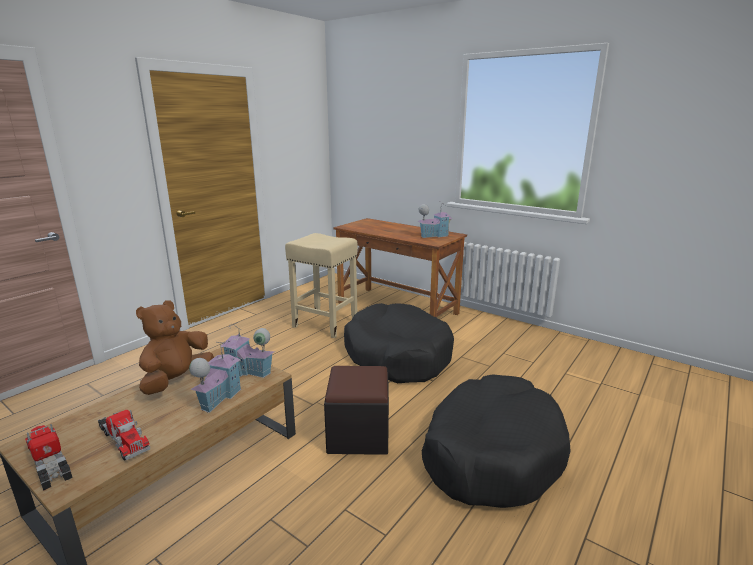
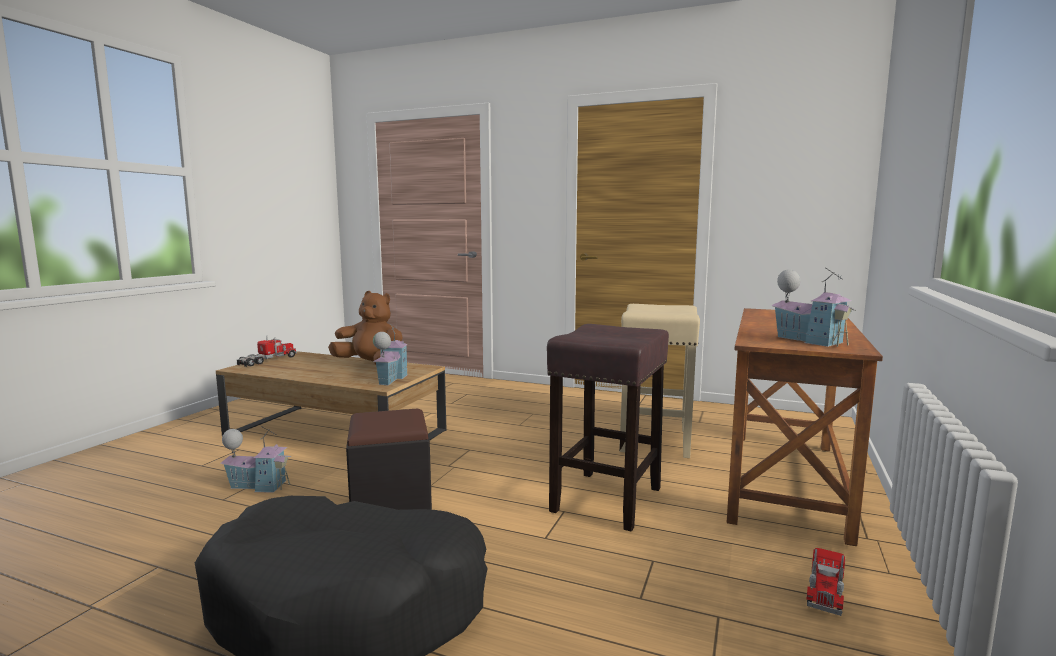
camera: 75 degrees right, 10 degrees down
(123, 439) = (287, 368): toy truck -> toy truck (825, 586)
(218, 397) = (342, 378): toy house -> toy house (259, 485)
(397, 355) = (606, 500): black dog bed -> brown stool

